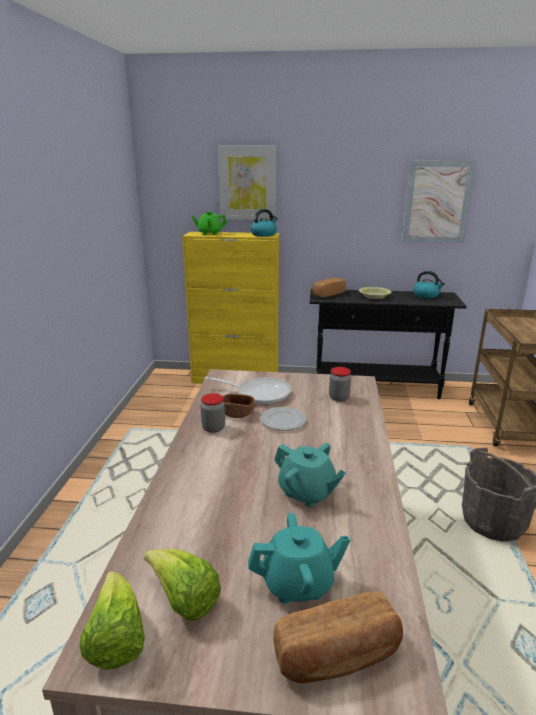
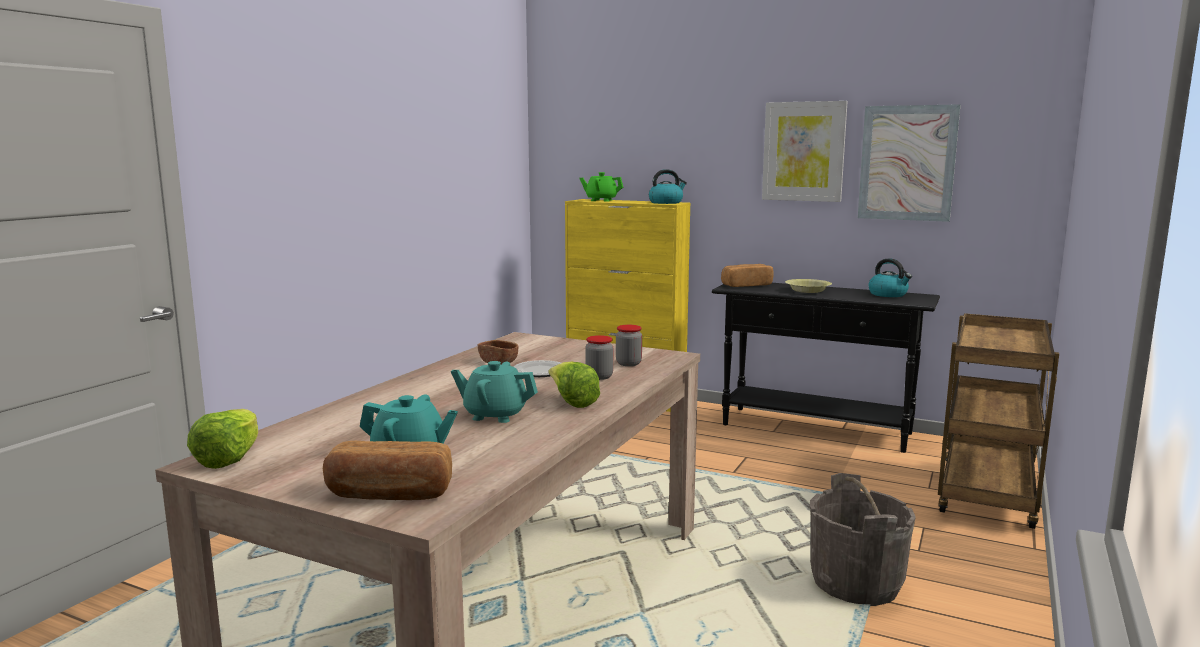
camera: 20 degrees right, 10 degrees down
(184, 600) = (303, 450): lettuce -> lettuce (572, 402)
(213, 428) = (460, 368): jar -> jar (599, 377)
(247, 183) = (654, 139): picture -> picture (803, 151)
(259, 393) = (542, 352): frying pan -> none
(307, 493) = (495, 415): turquoise teapot -> turquoise teapot turned 135 degrees clockwise

